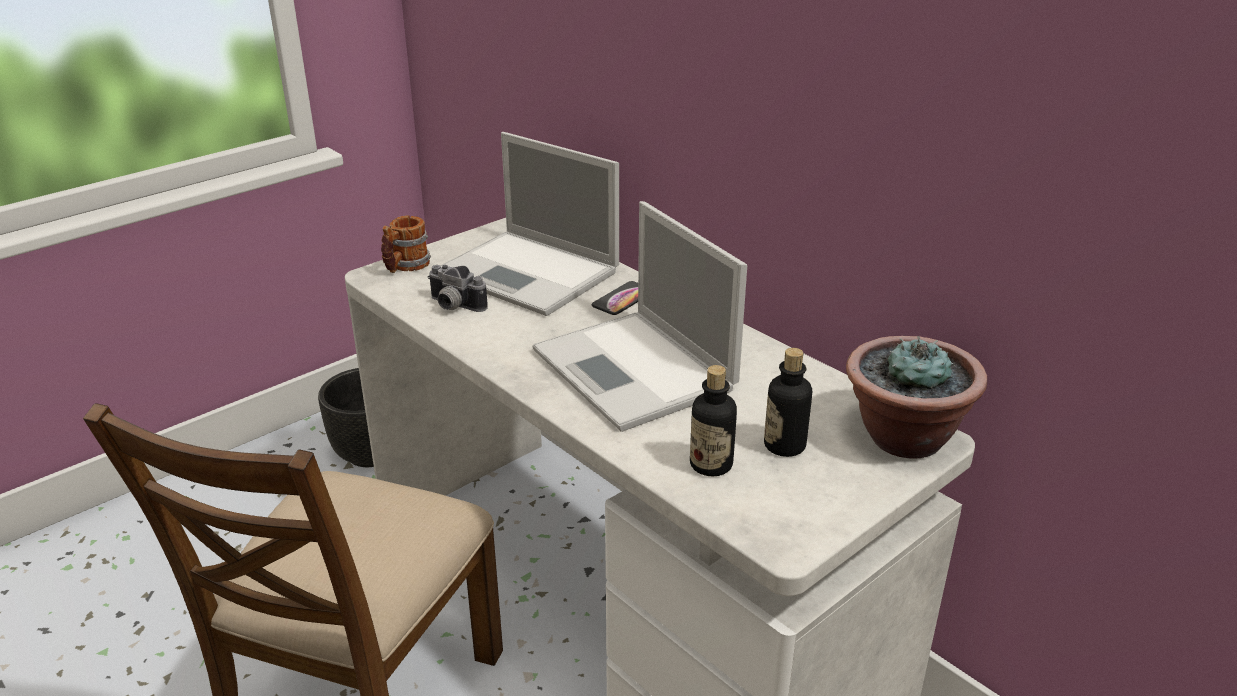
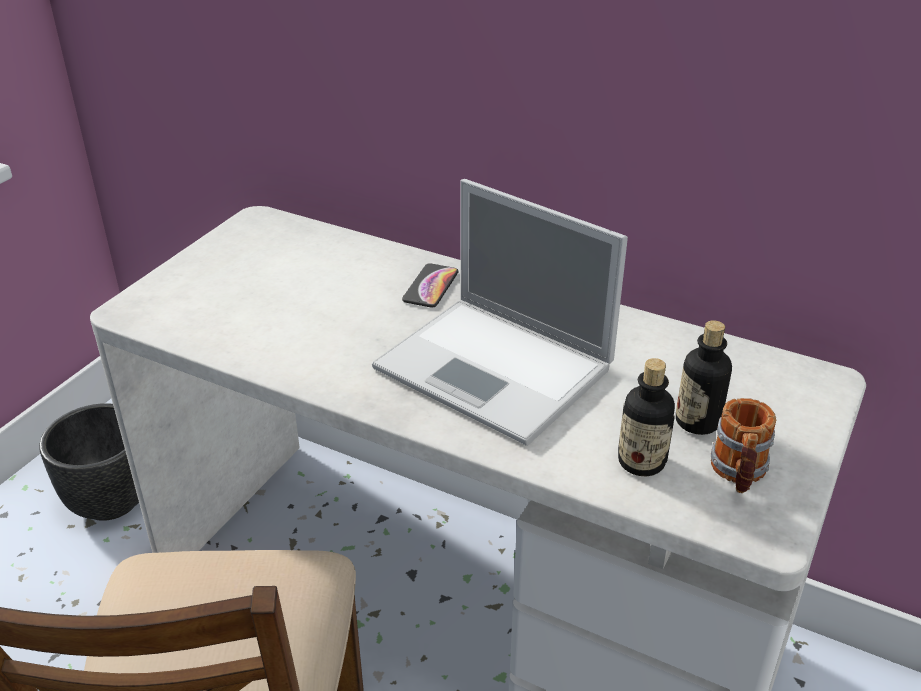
camera: 20 degrees left, 5 degrees up
(405, 267) = (159, 293): mug -> mug (738, 474)
(453, 306) = (247, 332): camera -> none
(530, 273) = (311, 275): laptop -> none
(903, 437) = (799, 385): potted plant -> none

